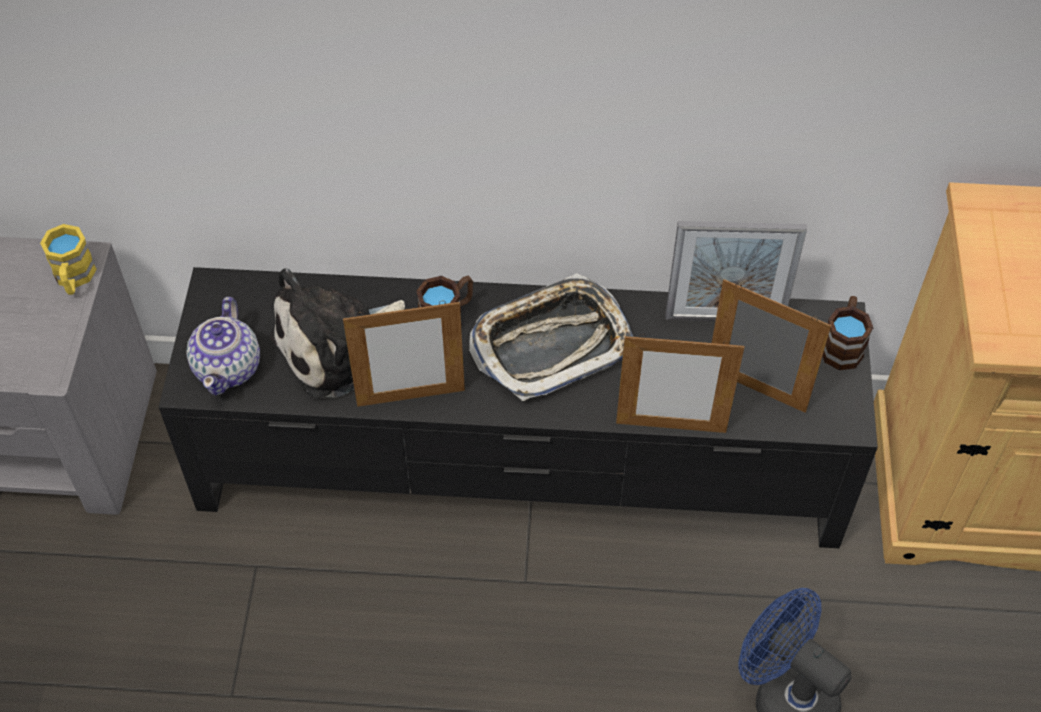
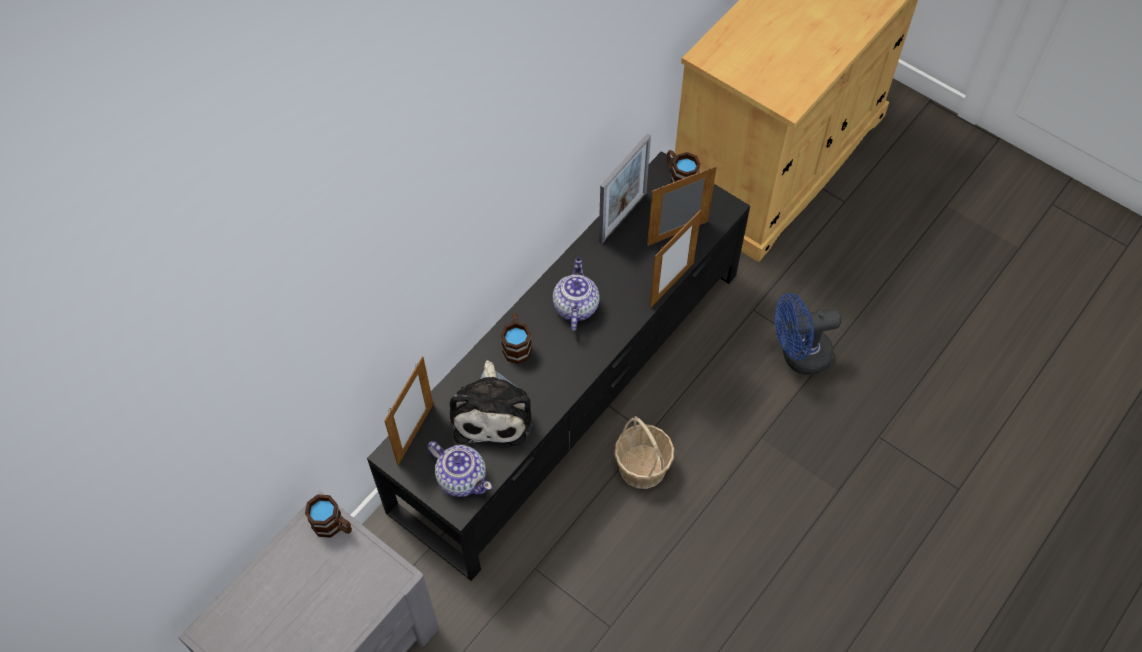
camera: 55 degrees left, 5 degrees up
(74, 279) = (333, 526): yellow mug -> brown mug
(411, 397) = (557, 395): picture frame -> picture frame (415, 434)
(474, 602) = (642, 466): none -> basket
(551, 343) = (575, 306): tray -> teapot

